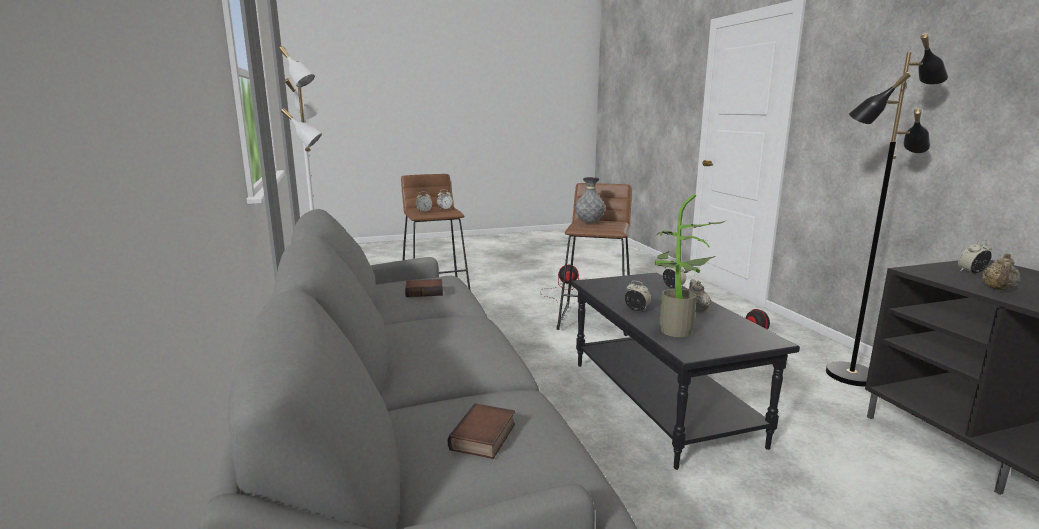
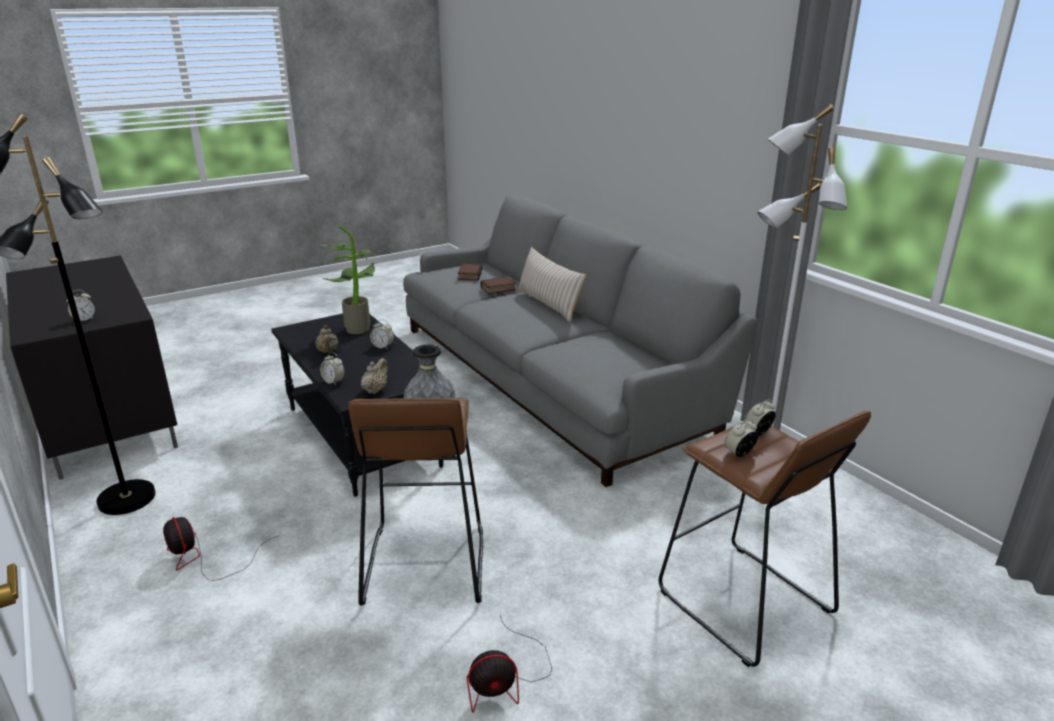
camera: 165 degrees right, 10 degrees up
(405, 347) = (548, 304): none -> beige pillow
(425, 292) = (594, 352): book -> book (498, 289)
(998, 289) = (113, 300): beige teapot -> beige teapot (375, 390)

